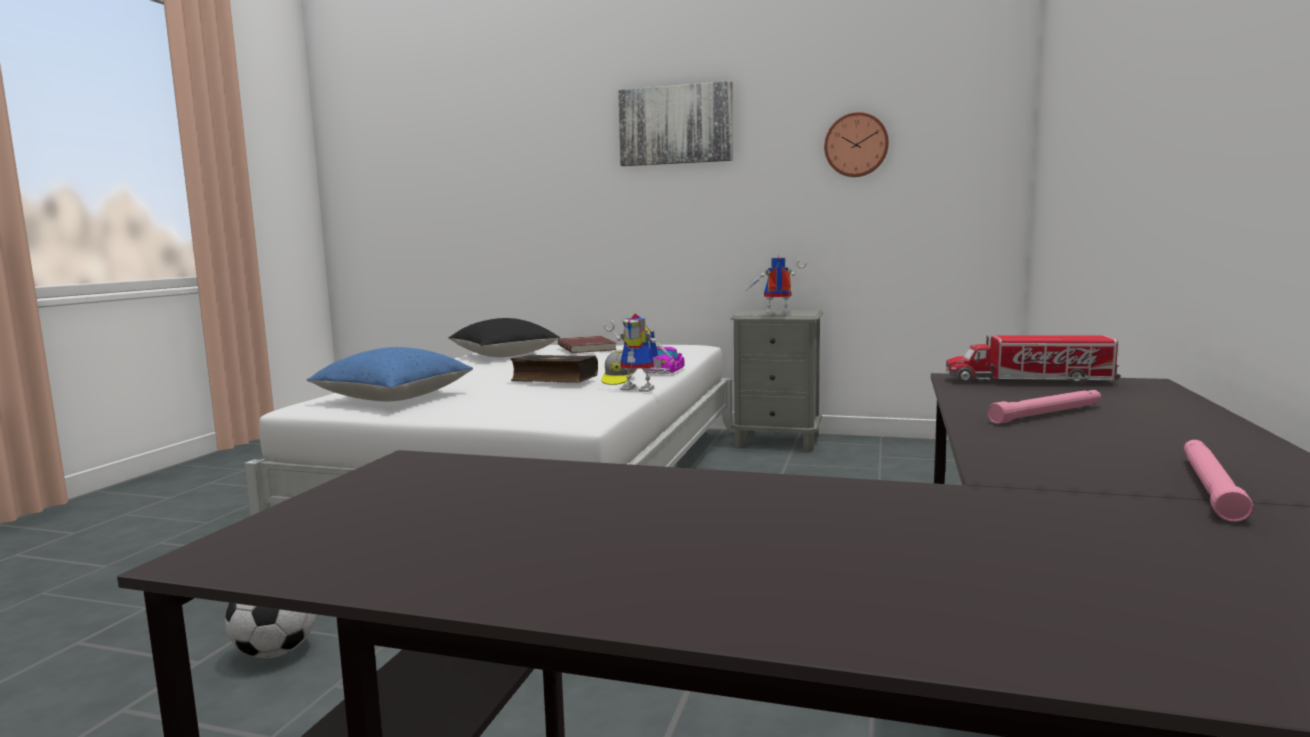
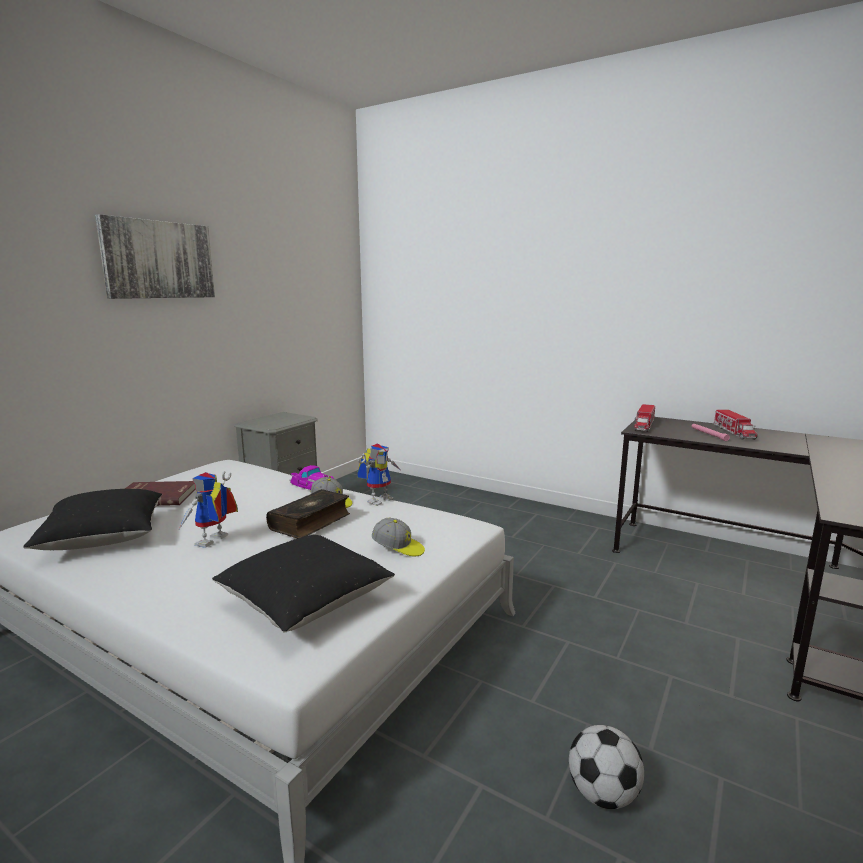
camera: 75 degrees left, 5 degrees up
(394, 398) = (305, 602): blue pillow -> black pillow
(504, 405) = (398, 548): none -> cap
(775, 314) = (292, 422): toy robot -> toy robot (213, 542)
(856, 145) = (288, 289): wall clock -> none
(1143, 433) = (734, 432): none -> toy truck
(1209, 486) = (794, 439): pink flashlight -> none

